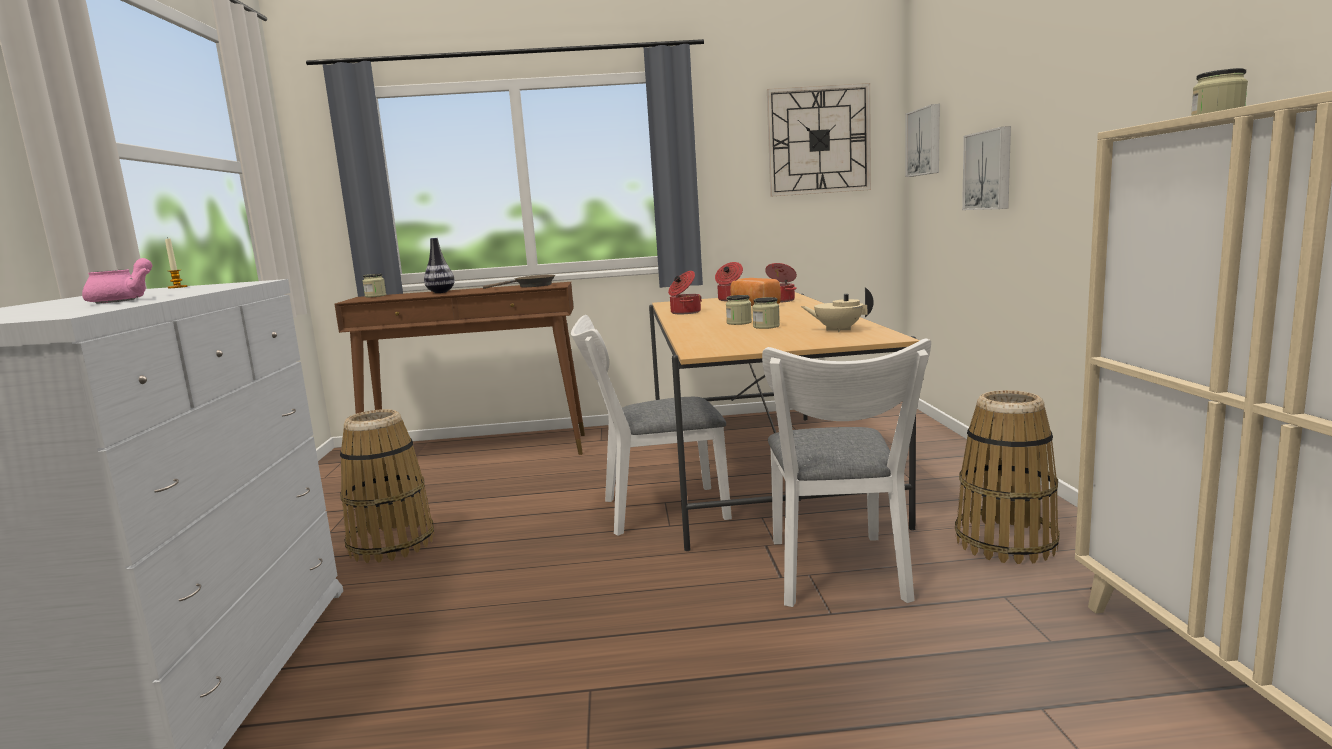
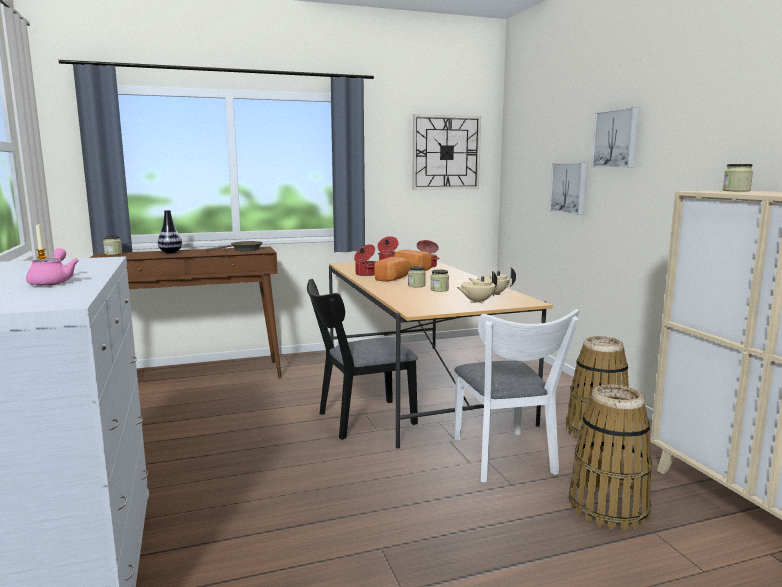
camera: 15 degrees left, 0 degrees up
(391, 544) = (166, 454): basket -> basket (608, 507)
(654, 510) = (359, 420): white chair -> black chair
(716, 316) = (393, 279): none -> bread
(804, 339) = (477, 302): none -> beige teapot
(925, 142) = (518, 160): picture -> picture (616, 139)

